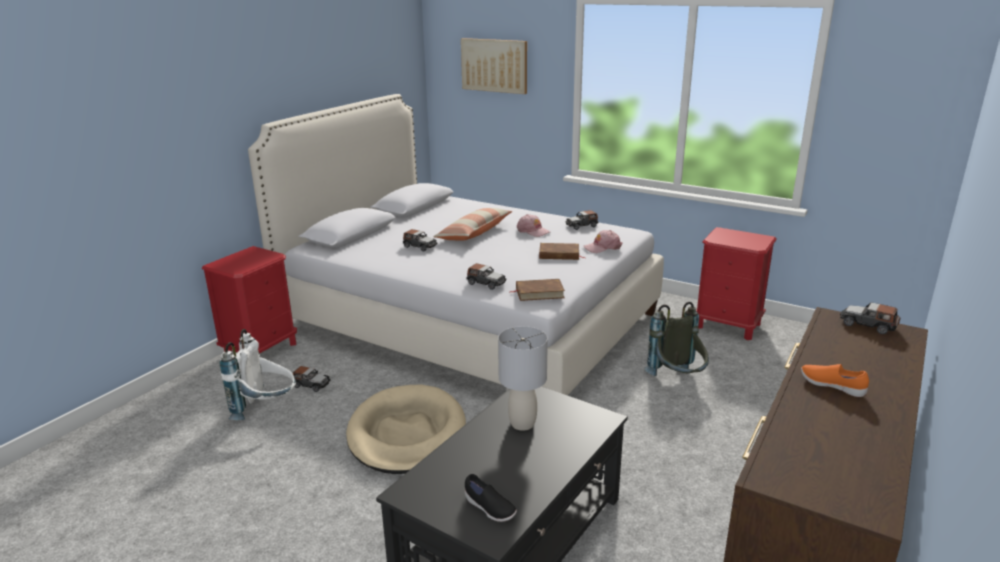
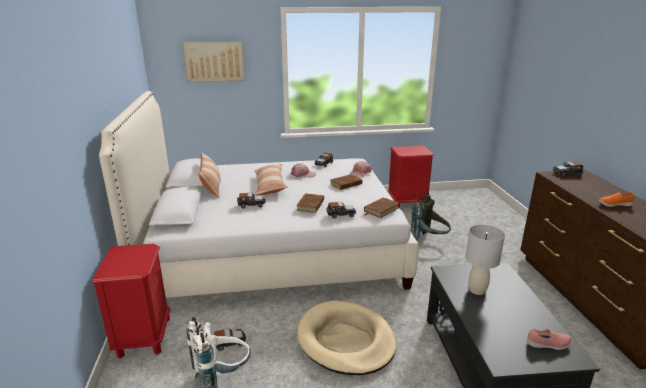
camera: 40 degrees left, 0 degrees up
(419, 218) = (211, 186): none -> pillow
(473, 264) = (310, 205): none -> brown book
(489, 508) = (548, 345): black shoe -> pink shoe

